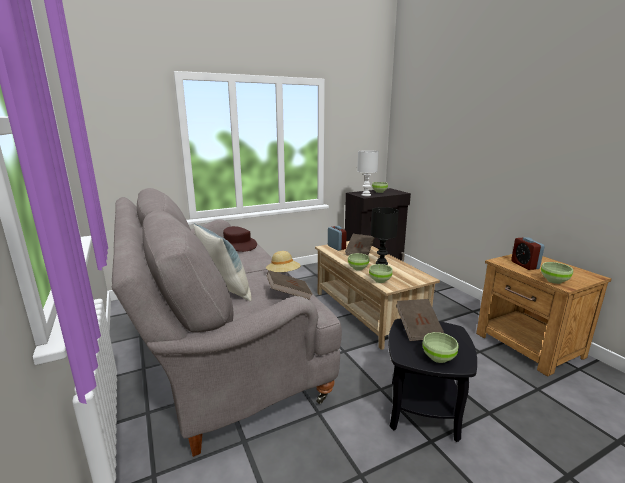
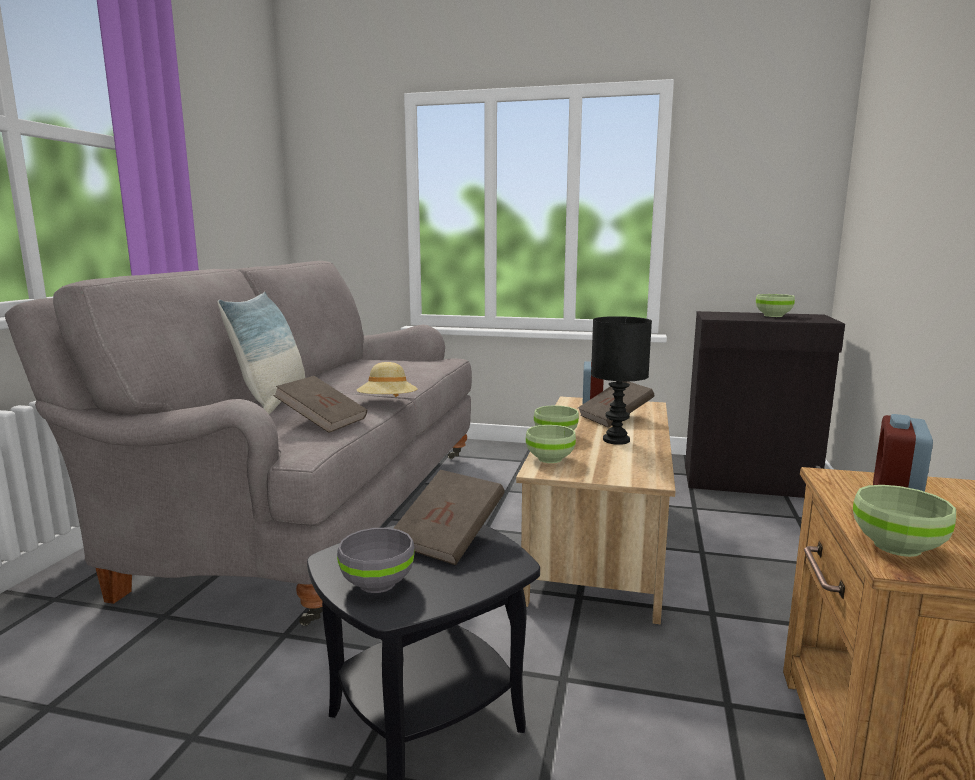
camera: 40 degrees right, 5 degrees down
(237, 245) = (413, 363): brown hat -> none
(365, 195) = (723, 316): white table lamp -> none
(438, 357) = (378, 582): green bowl -> grey bowl

